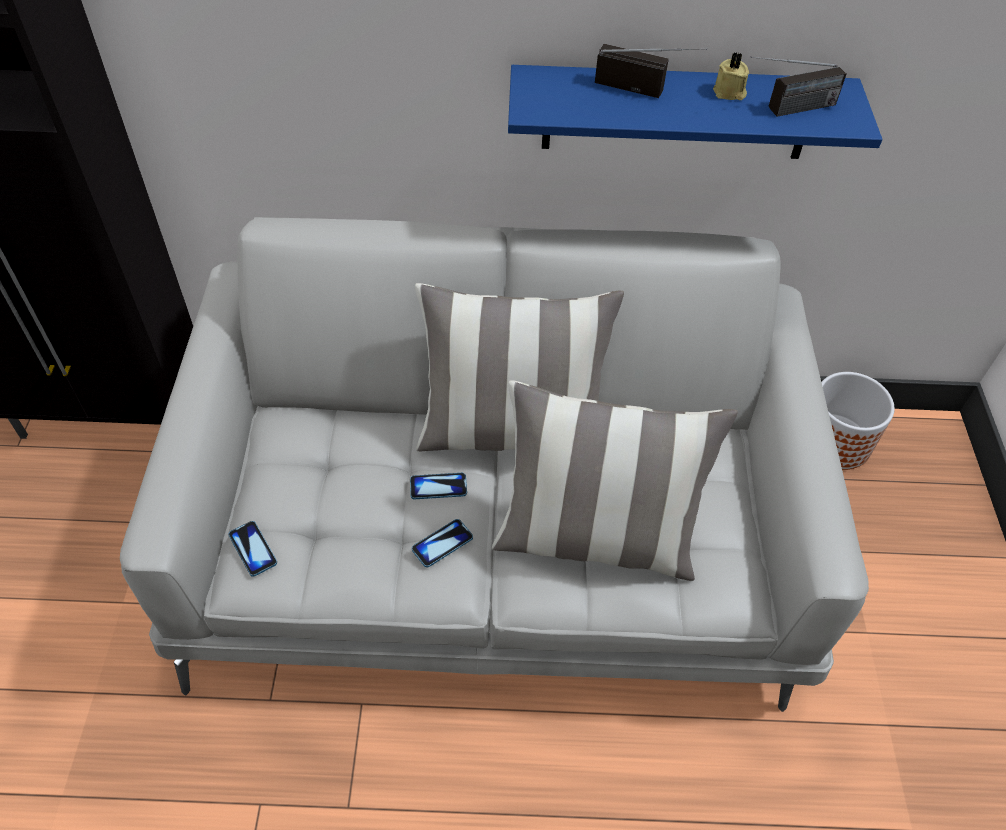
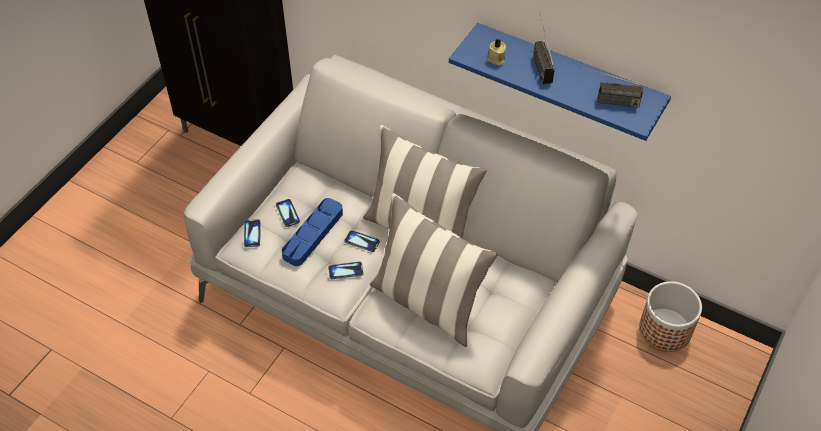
camera: 30 degrees right, 0 degrees up
(294, 491) = (287, 213): none -> phone
(355, 508) = (313, 234): none -> blue tray
(646, 90) = (538, 62): radio -> radio turned 150 degrees counterclockwise
(729, 93) = (583, 79): beige candle -> beige candle (496, 59)

